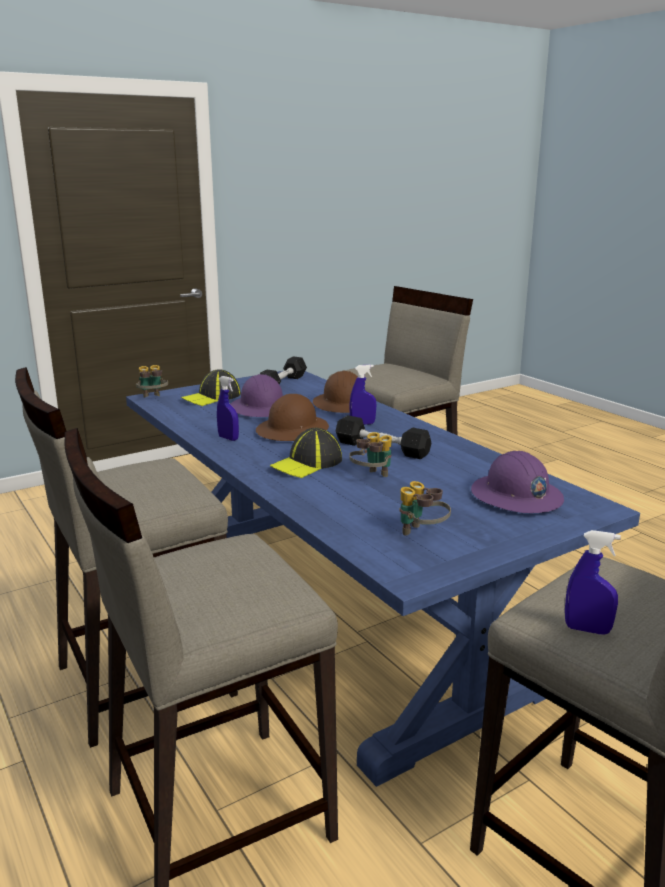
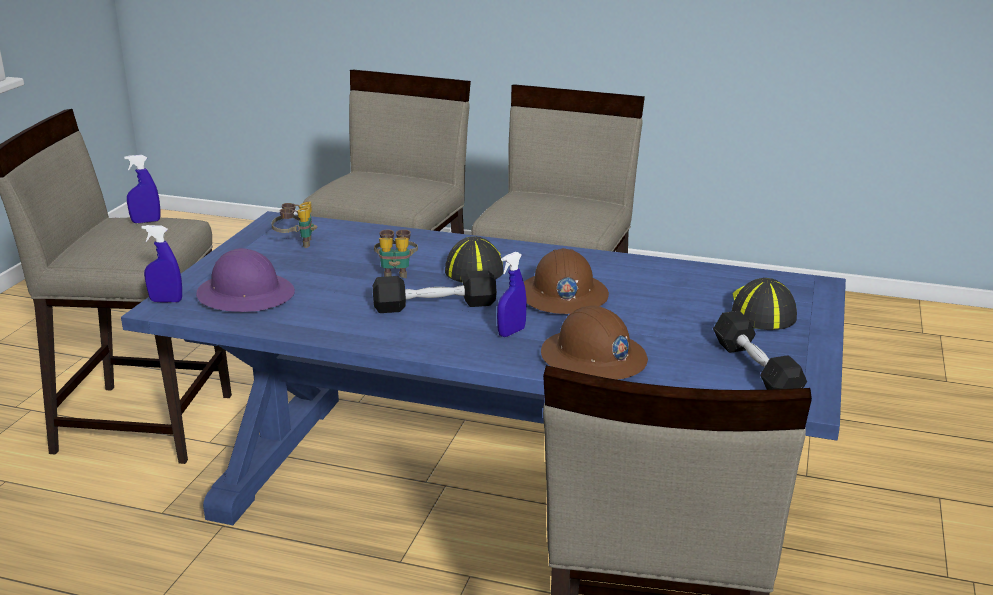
camera: 140 degrees right, 5 degrees up
(152, 399) = (807, 284): binoculars -> none
(228, 438) = (599, 266): blue spray bottle -> blue spray bottle (166, 301)
(262, 408) = (665, 314): purple hard hat -> none

